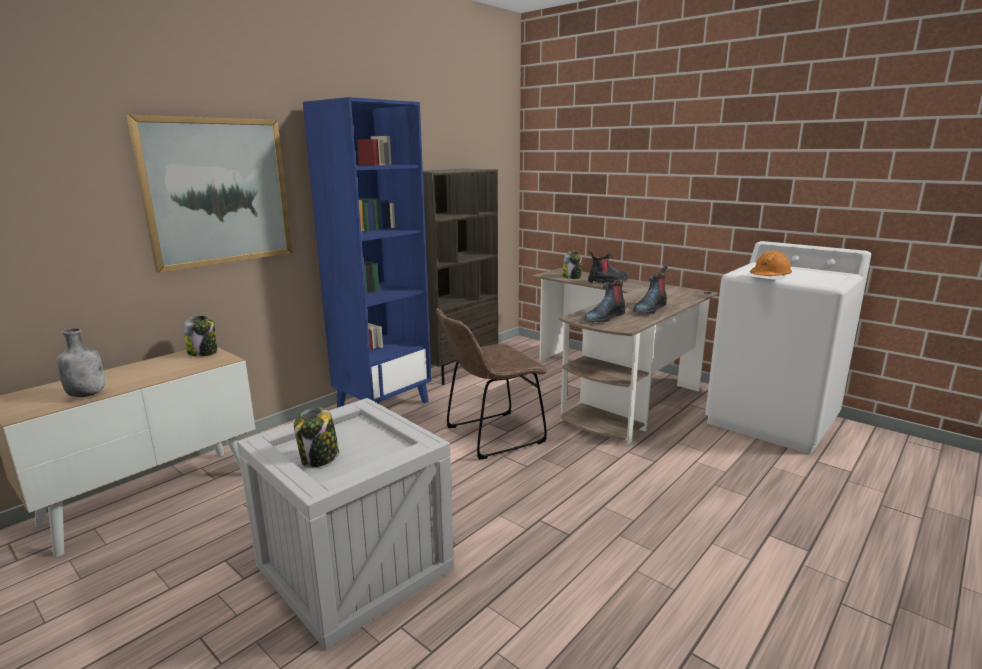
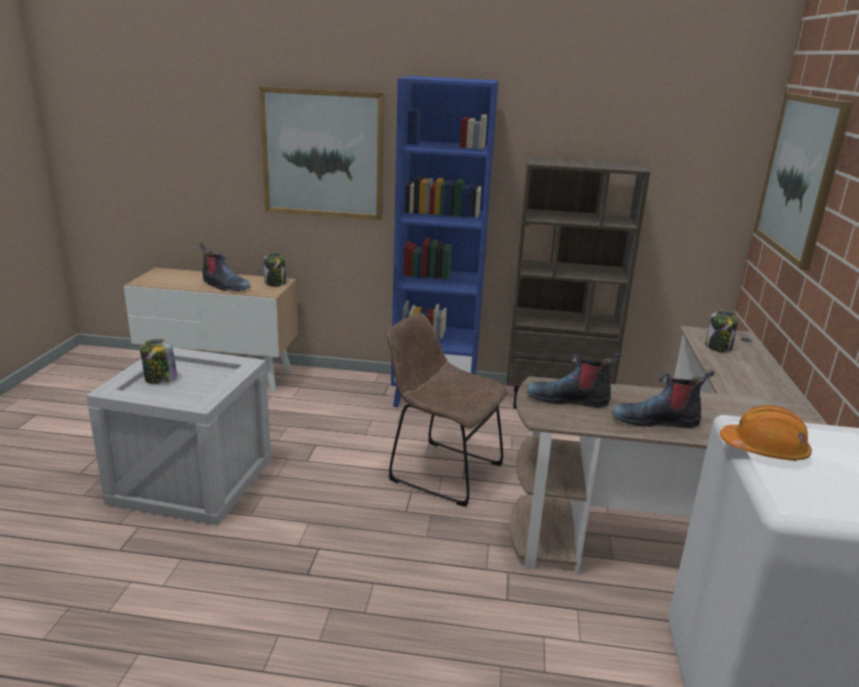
camera: 55 degrees right, 5 degrees up
(87, 394) = (179, 283): grey bottle -> none
(572, 161) = (800, 176): none -> picture
(608, 281) = (742, 372): boot -> boot (224, 286)

